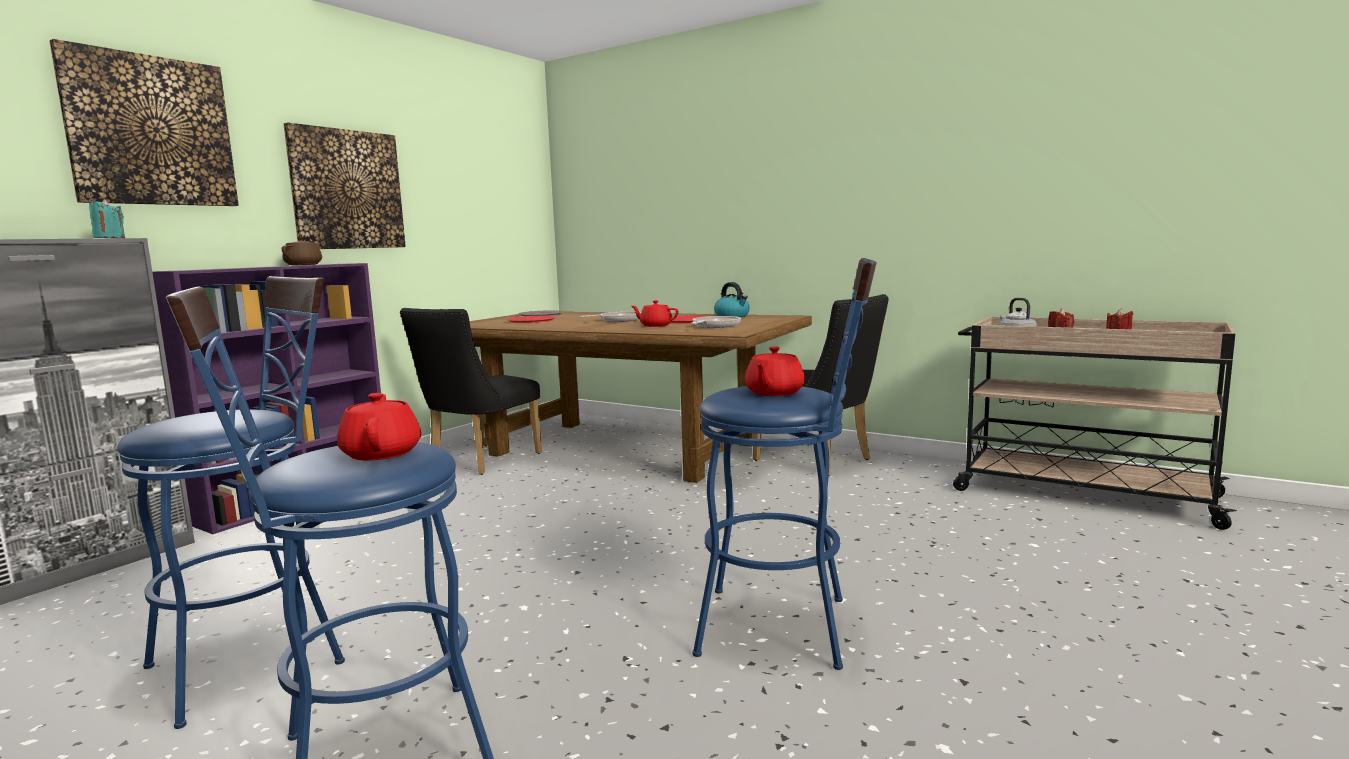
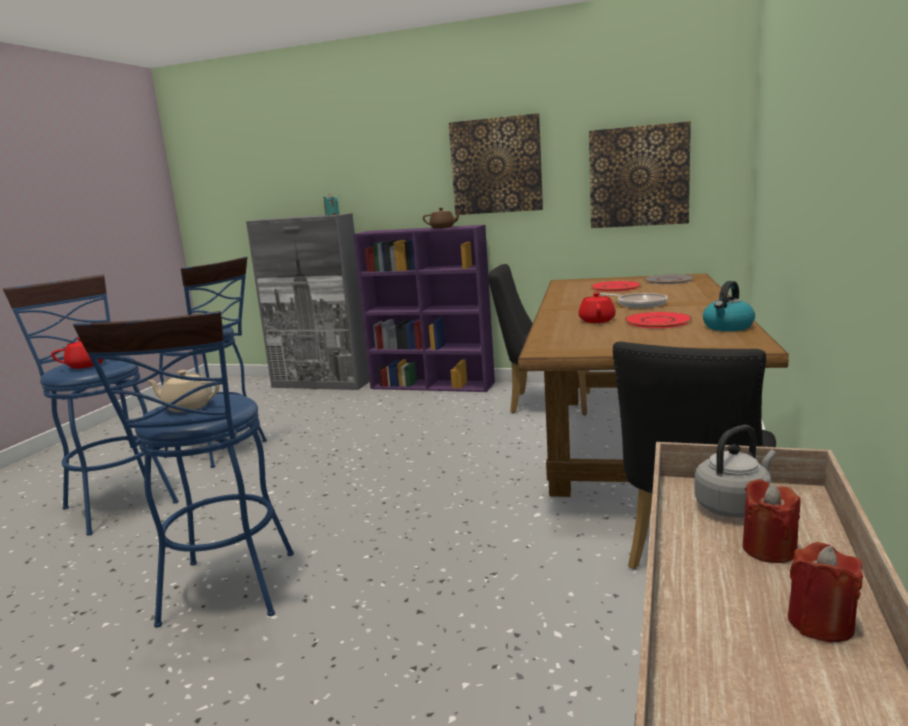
camera: 75 degrees right, 5 degrees up
(150, 131) = (372, 145): picture -> picture (639, 176)
(714, 326) = (608, 336): frying pan -> none
(773, 393) = (187, 407): red teapot -> beige teapot

